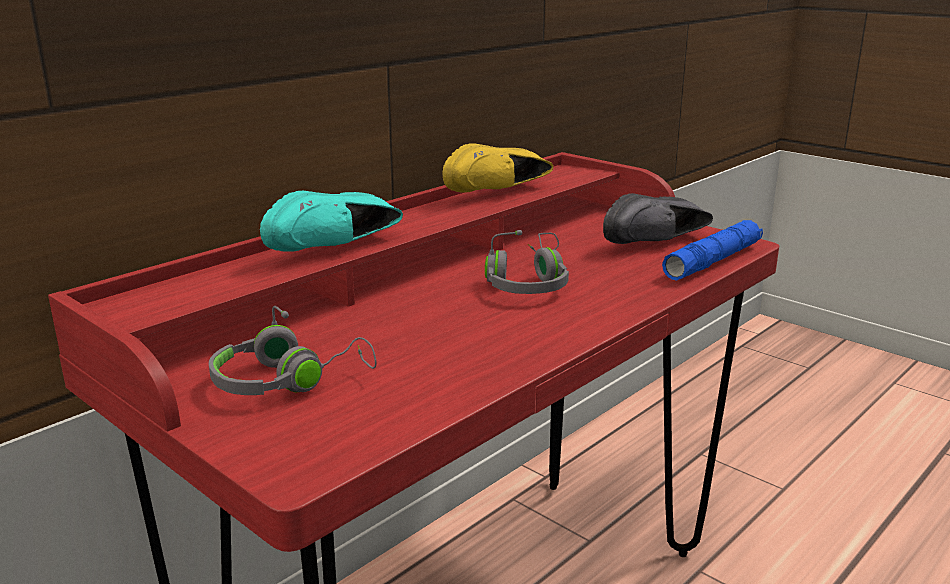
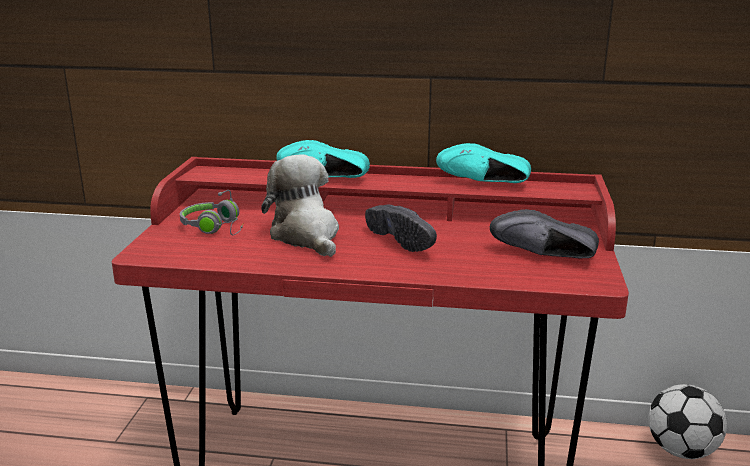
camera: 55 degrees right, 0 degrees up
(427, 329) = (306, 236): none -> plush toy
(501, 192) = (484, 184): yellow shoe -> turquoise shoe
(528, 282) = (406, 240): grey headphones -> black shoe
(639, 423) = (681, 450): none -> football
(713, 261) = (540, 280): blue flashlight -> none

